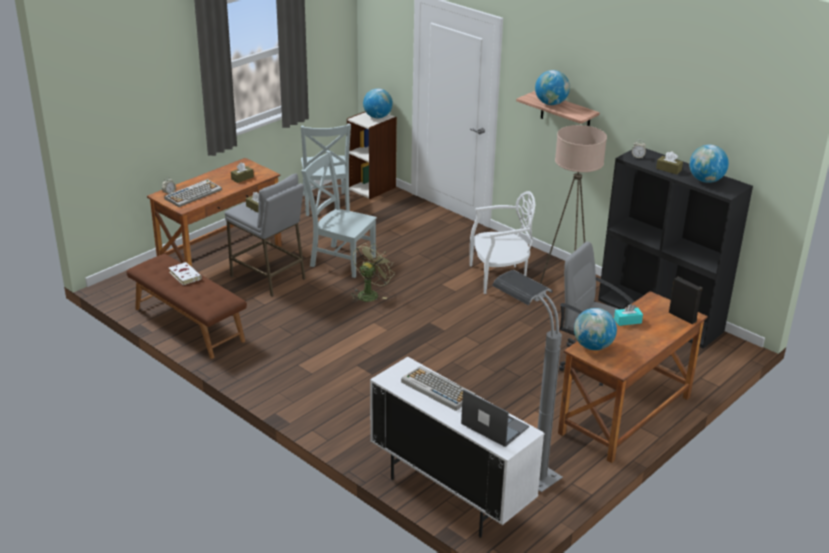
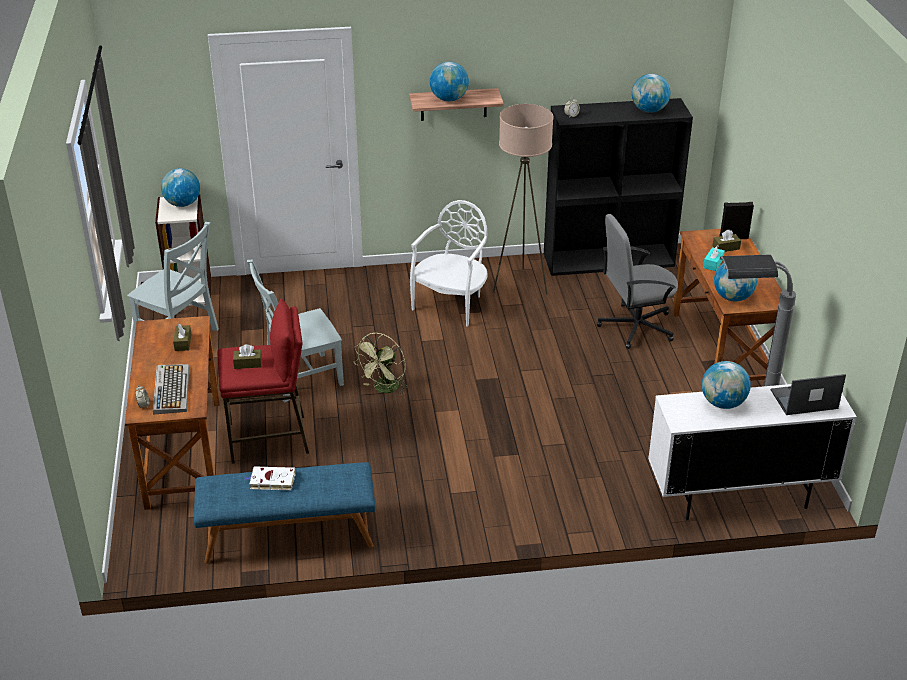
camera: 50 degrees left, 5 degrees up
(188, 325) = (288, 536): brown bench -> blue bench
(268, 277) = (269, 439): grey stool -> red stool
(370, 294) = (384, 389): green fan -> green fan turned 135 degrees counterclockwise
(437, 389) = (723, 403): keyboard -> globe
(668, 169) = (610, 114): brown tissue box -> brown tissue box (726, 248)

